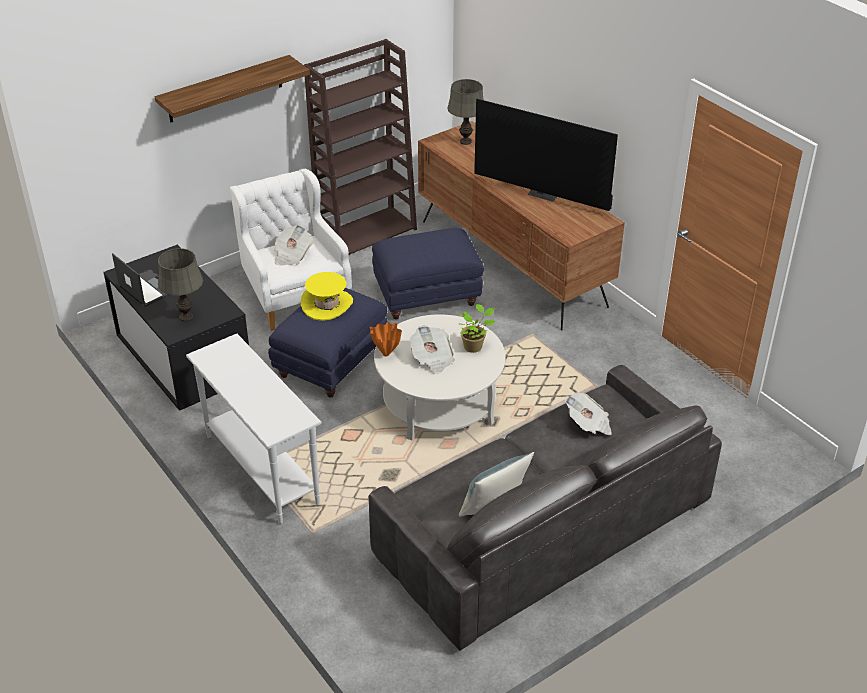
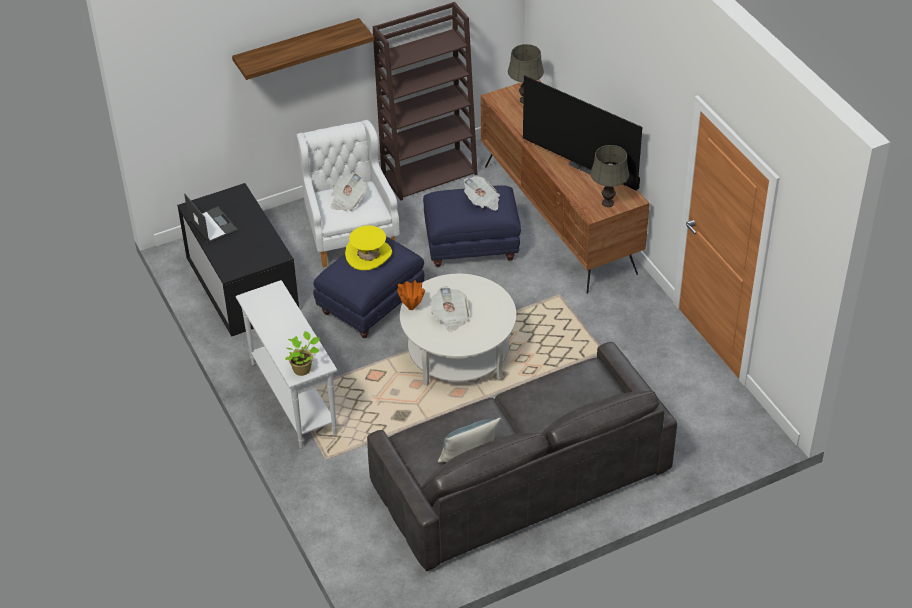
camera: 10 degrees right, 5 degrees up
(186, 317) = (242, 257): grey table lamp -> grey table lamp (607, 203)
(474, 346) = (490, 309): potted plant -> potted plant (303, 369)
(588, 424) = (567, 394): newspaper -> newspaper (482, 201)

